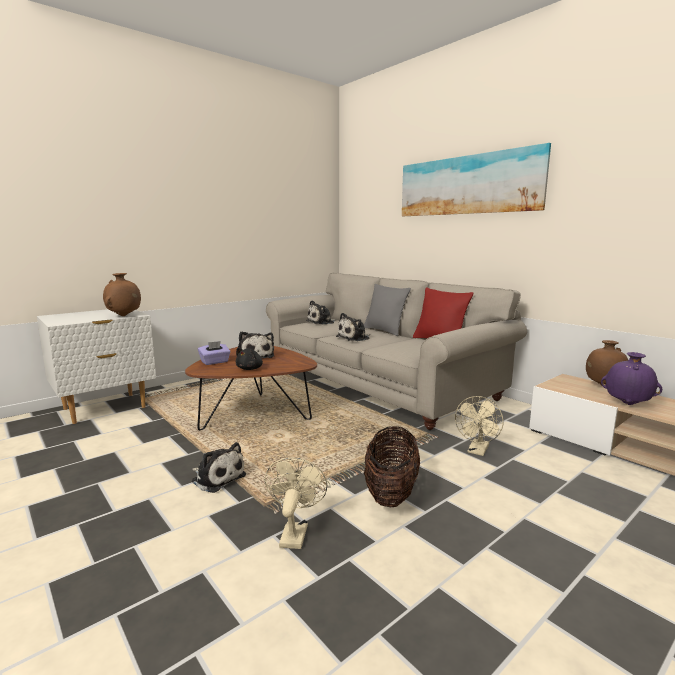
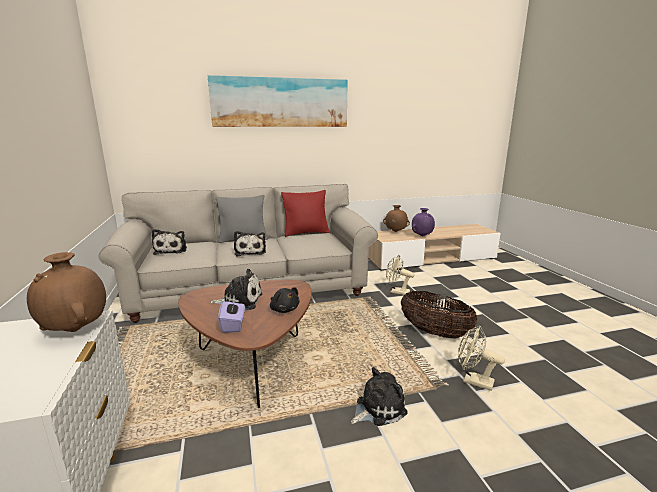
camera: 65 degrees left, 5 degrees up
(477, 451) = (396, 292): beige fan -> beige fan turned 150 degrees clockwise

